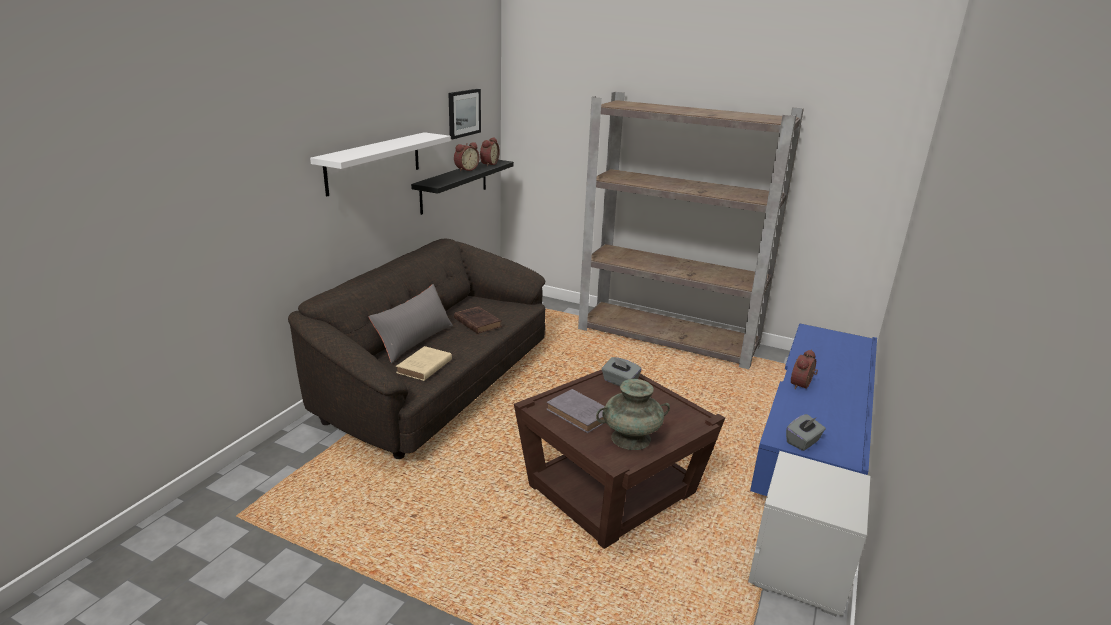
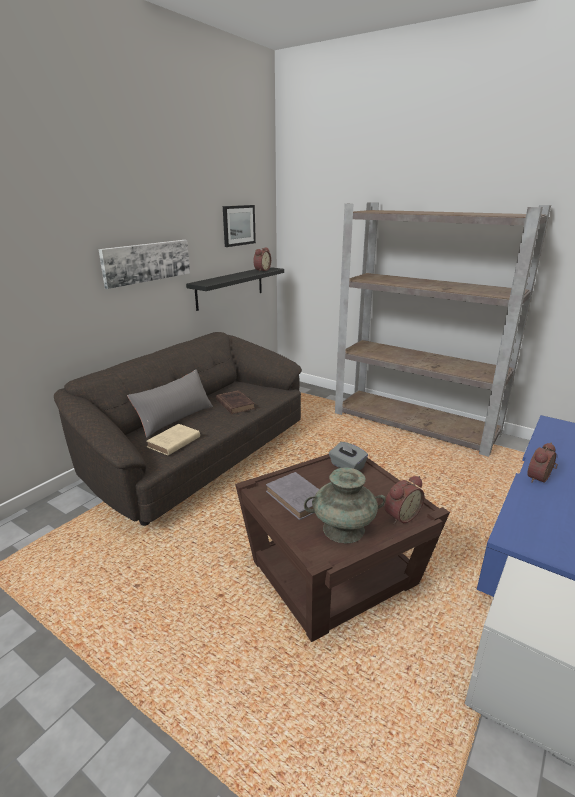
camera: 10 degrees right, 0 degrees up
(374, 162) = (147, 262): white shelf -> picture
(465, 169) = (239, 274): alarm clock -> alarm clock (400, 515)
(803, 442) = (537, 544): grey tissue box -> none

